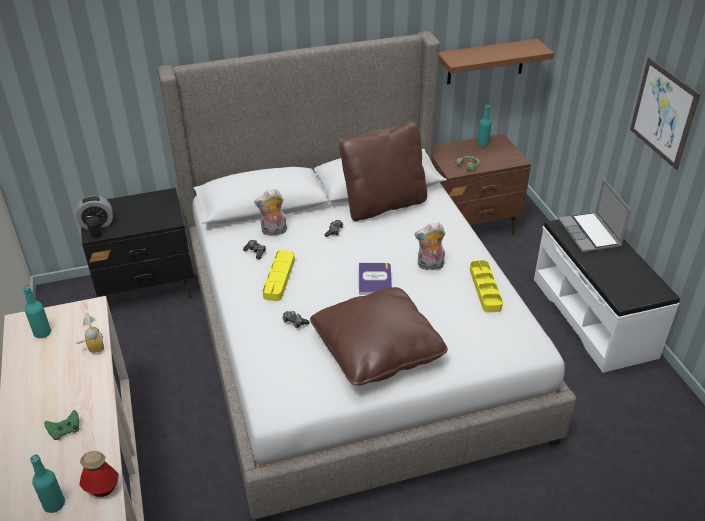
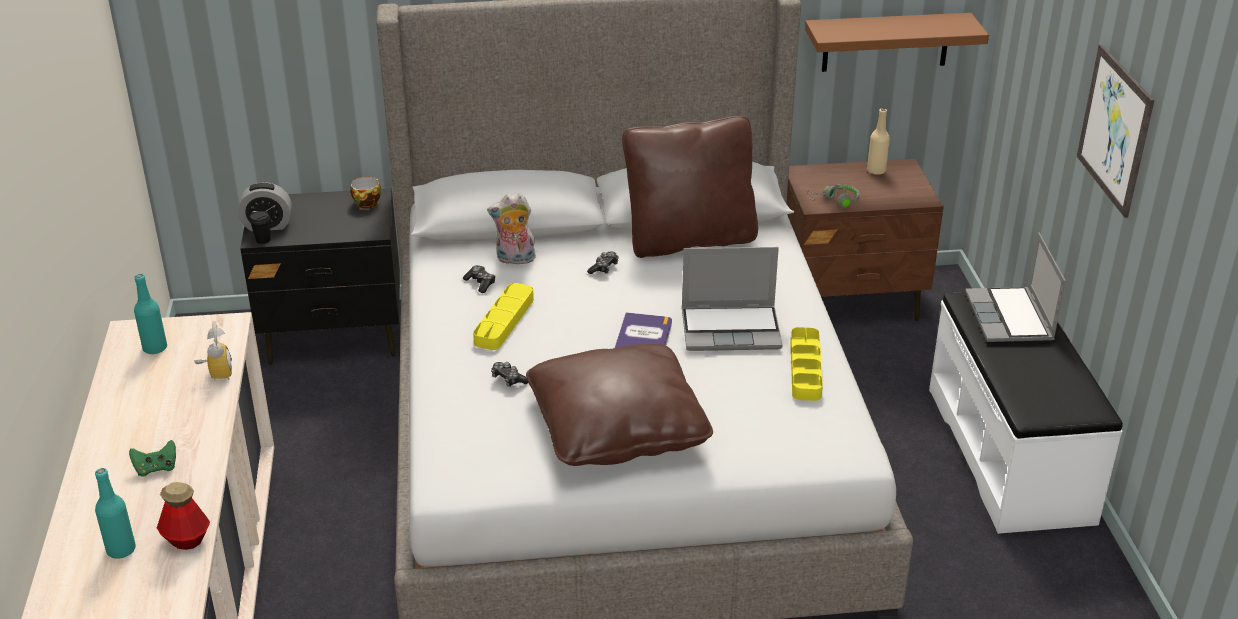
camera: 10 degrees right, 5 degrees down
(161, 200) = (367, 202): none -> cup
(430, 266) = (732, 329): plush toy -> laptop
(482, 144) = (876, 171): turquoise bottle -> beige bottle

